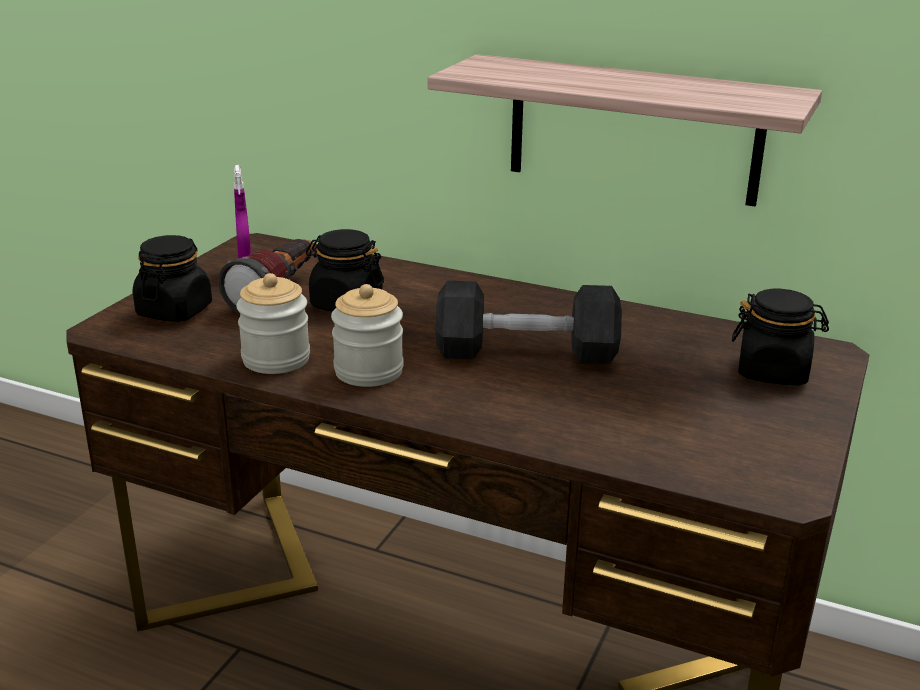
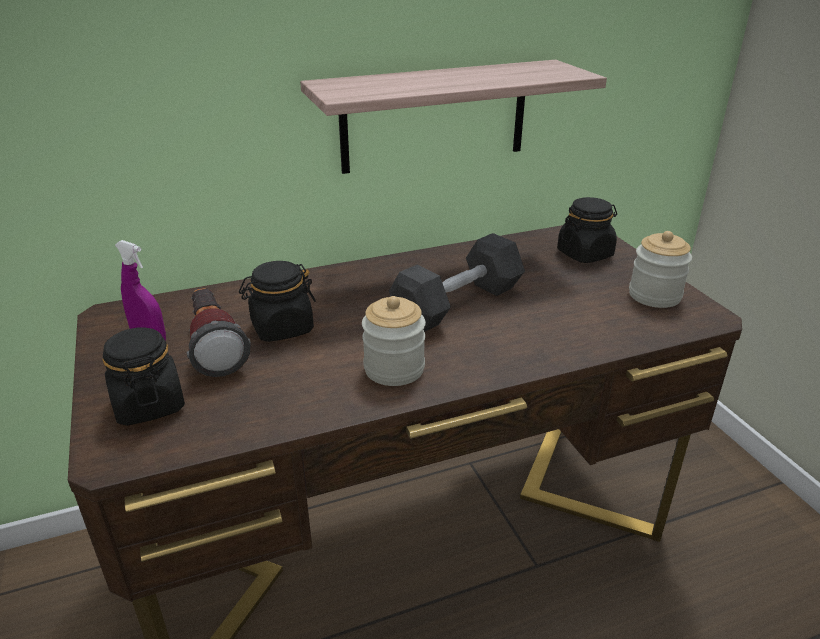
camera: 45 degrees left, 5 degrees up
(276, 359) = (314, 397): jar -> jar (654, 295)

